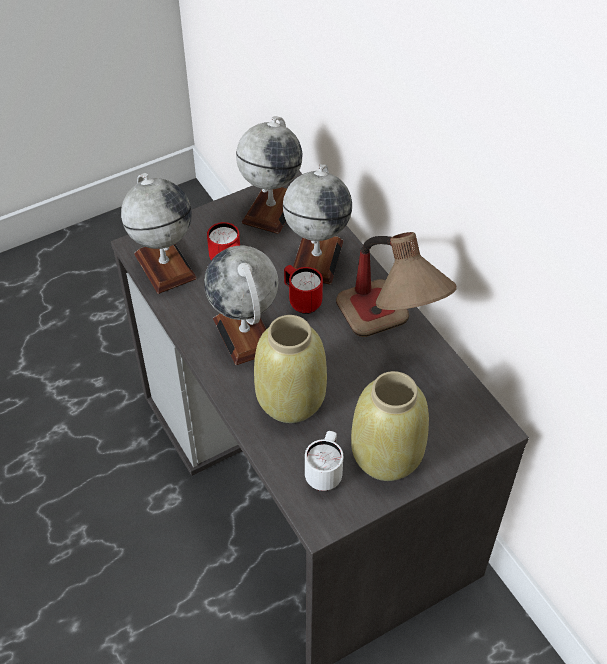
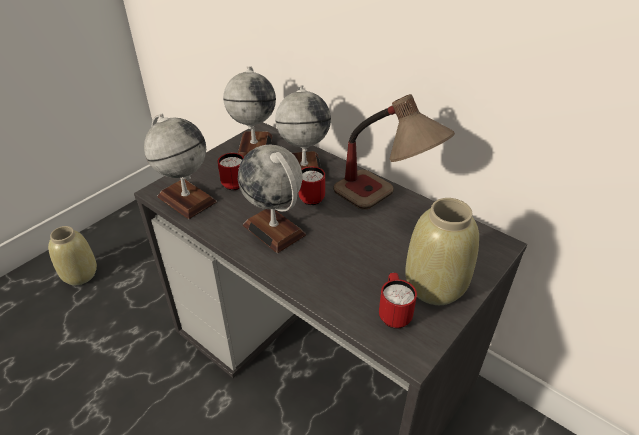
camera: 20 degrees left, 10 degrees down
(290, 399) = (335, 266): beige vase -> beige vase (80, 274)
(325, 473) = (394, 313): white mug -> red mug

